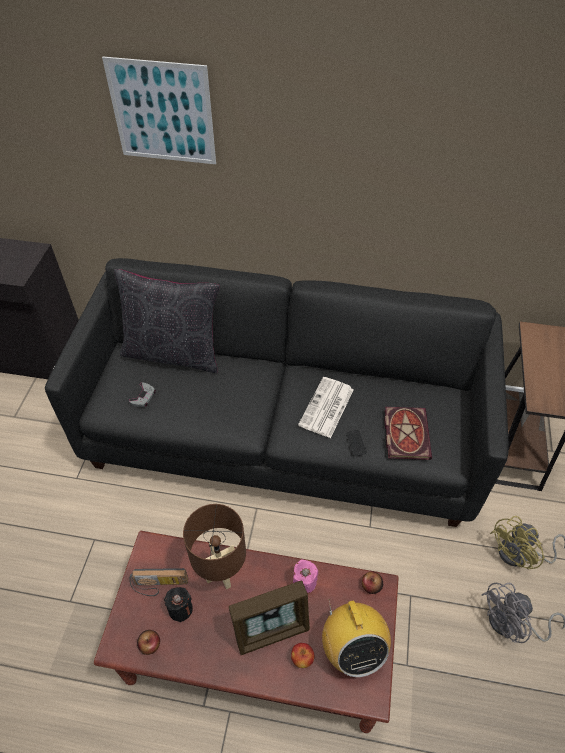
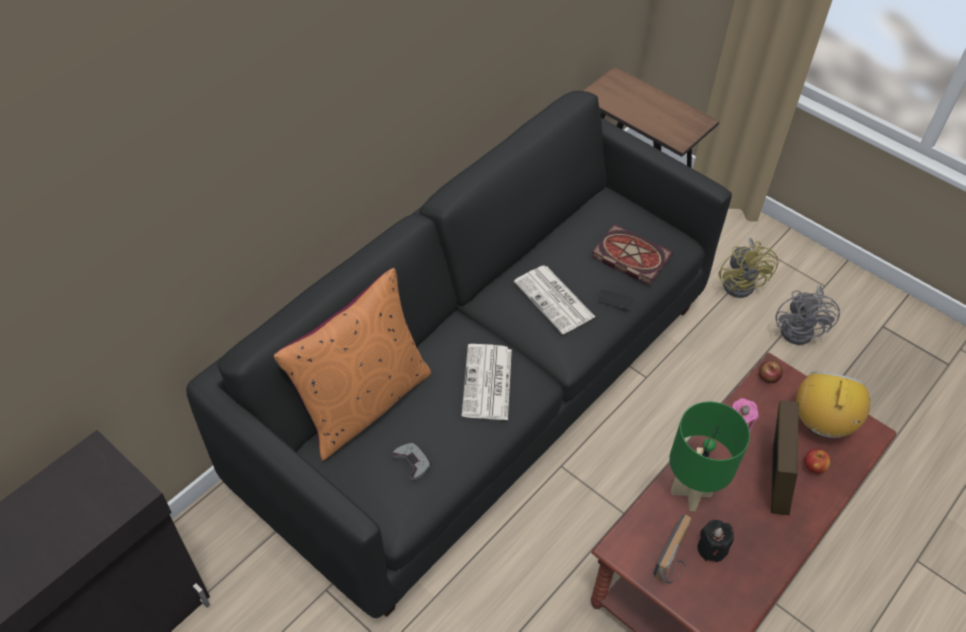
camera: 60 degrees left, 0 degrees up
(150, 644) = (737, 594): apple -> none
(162, 112) = (225, 118): picture -> none
(173, 353) = (363, 402): black pillow -> orange pillow
(222, 573) = (690, 492): brown table lamp -> green table lamp
(228, 405) = (488, 383): none -> newspaper
(352, 648) = (821, 423): radio -> radio turned 90 degrees counterclockwise

